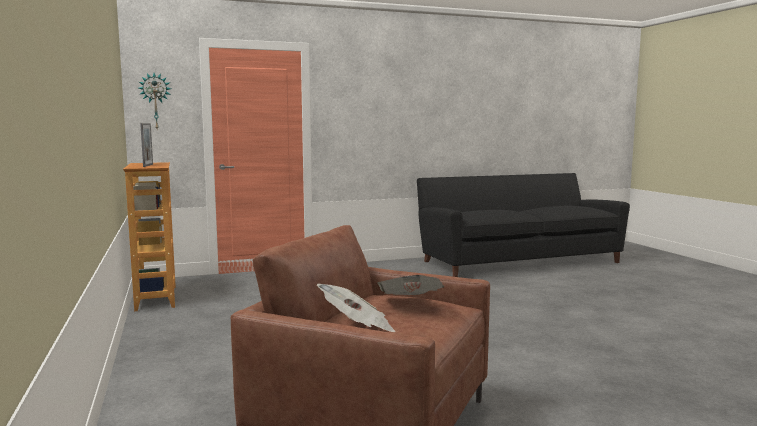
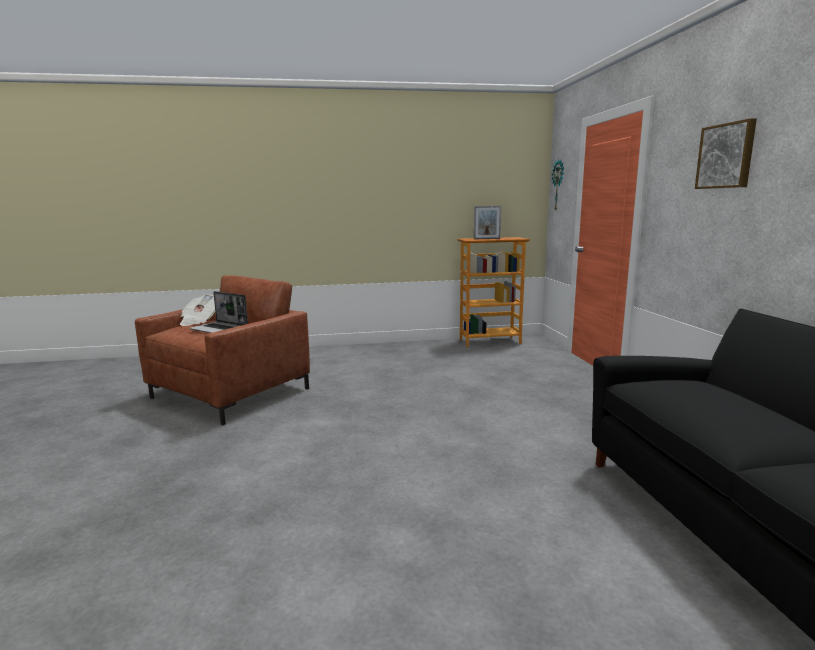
camera: 100 degrees right, 5 degrees up
(385, 95) = (726, 156): none -> picture
(410, 304) = (220, 329): newspaper -> laptop

